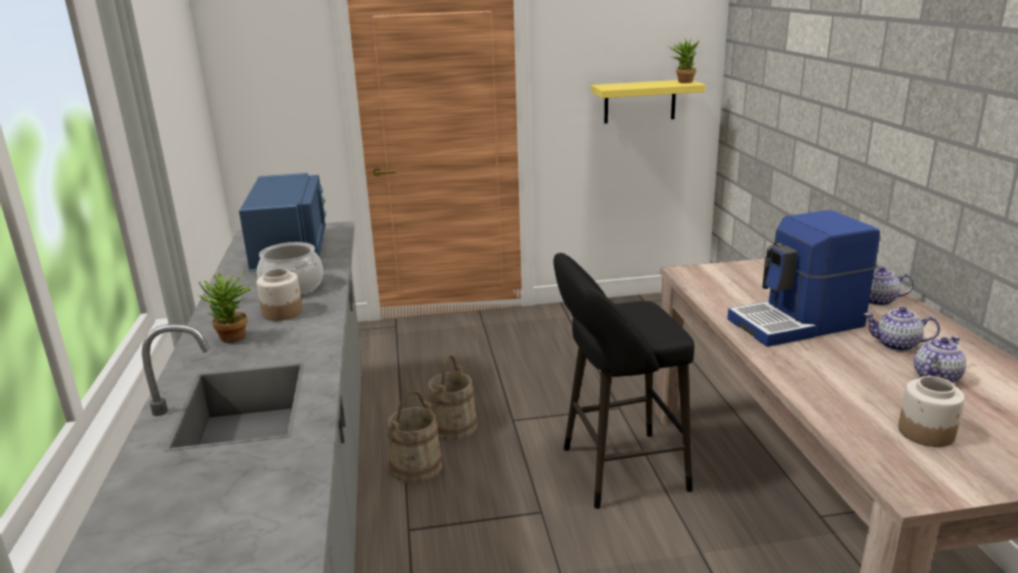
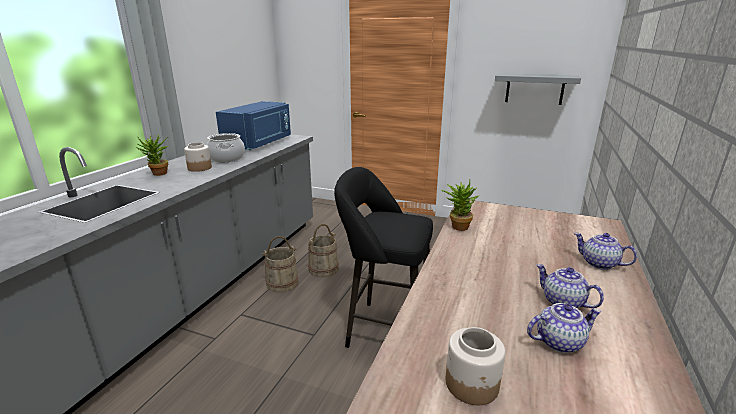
camera: 30 degrees right, 0 degrees up
(639, 101) = (534, 89): yellow shelf -> grey shelf
(682, 82) = (567, 76): potted plant -> potted plant (457, 226)
(797, 323) = (498, 259): coffee machine -> none

